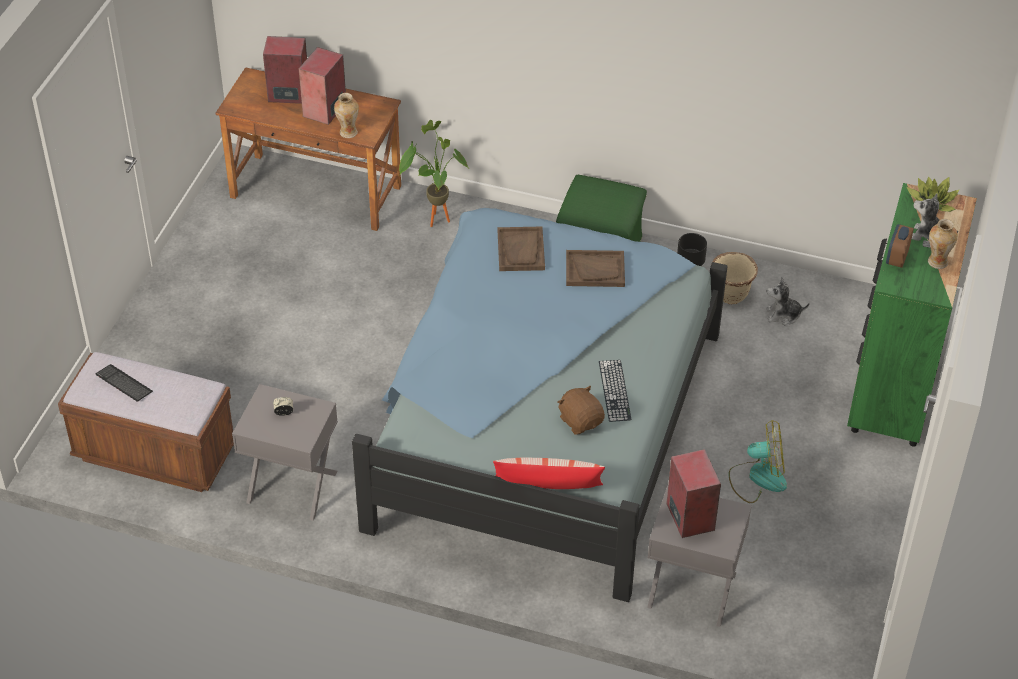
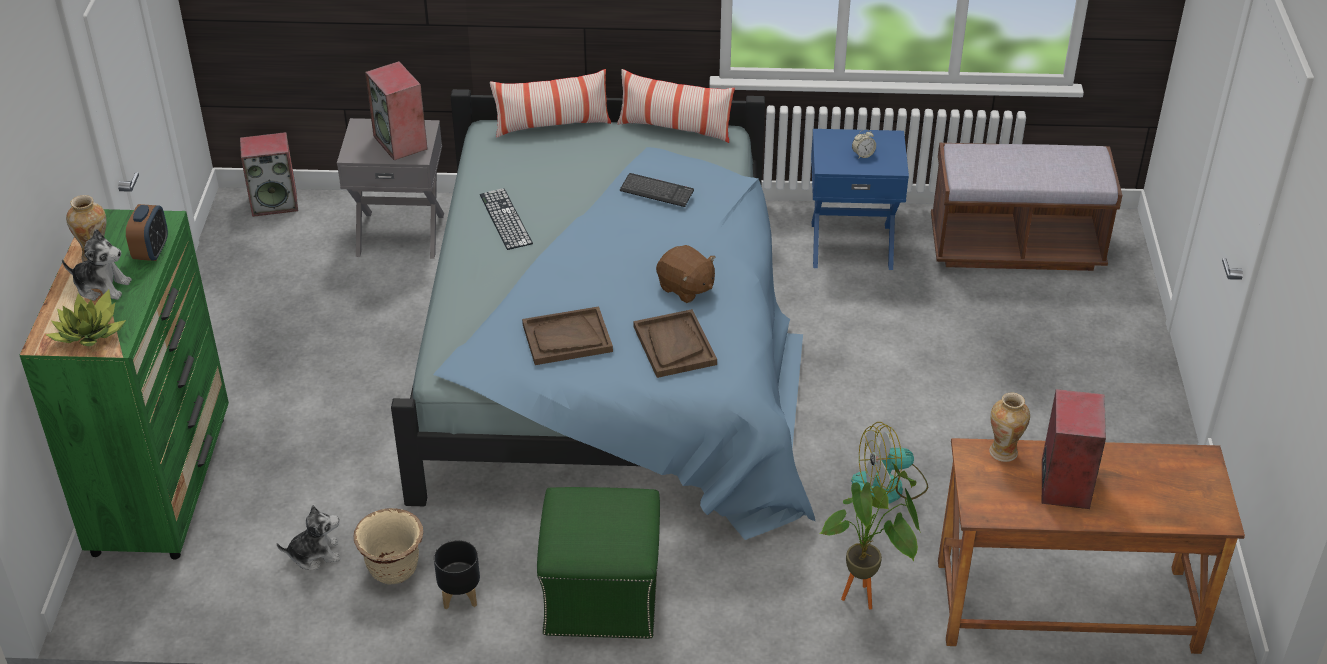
camera: 165 degrees right, 5 degrees down
(124, 384) = (1055, 164): keyboard -> keyboard (657, 191)
(288, 94) = (1140, 499): speaker -> speaker (275, 203)
(291, 487) = (851, 244): grey nightstand -> blue nightstand
(438, 461) = (674, 128): none -> pillow
(580, 421) = (536, 185): brown plush toy -> brown plush toy (686, 288)
(757, 478) = (338, 347): fan -> fan (889, 485)

